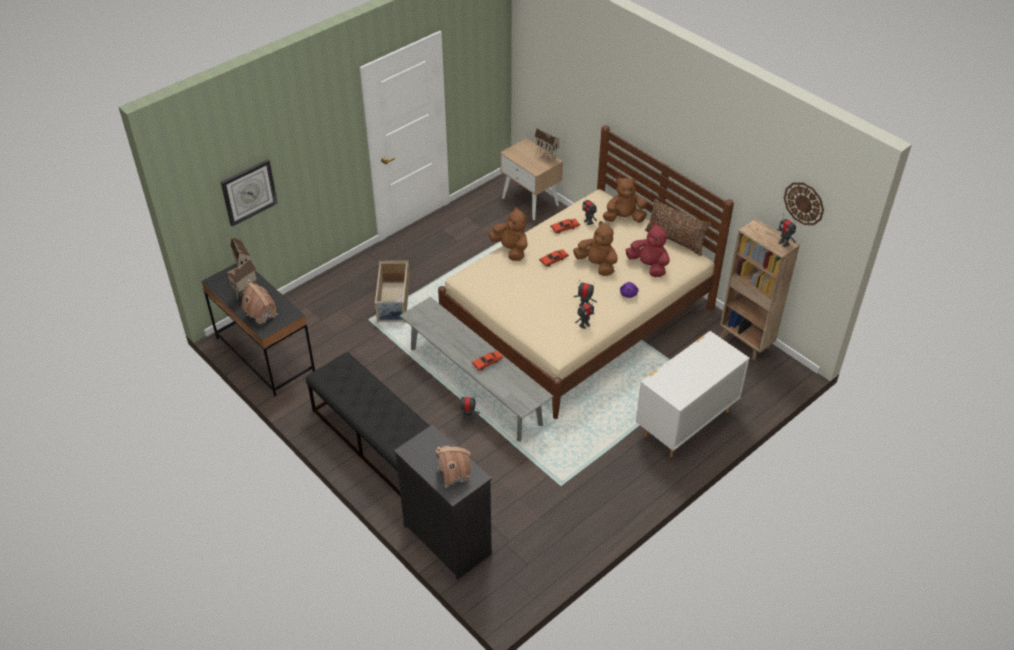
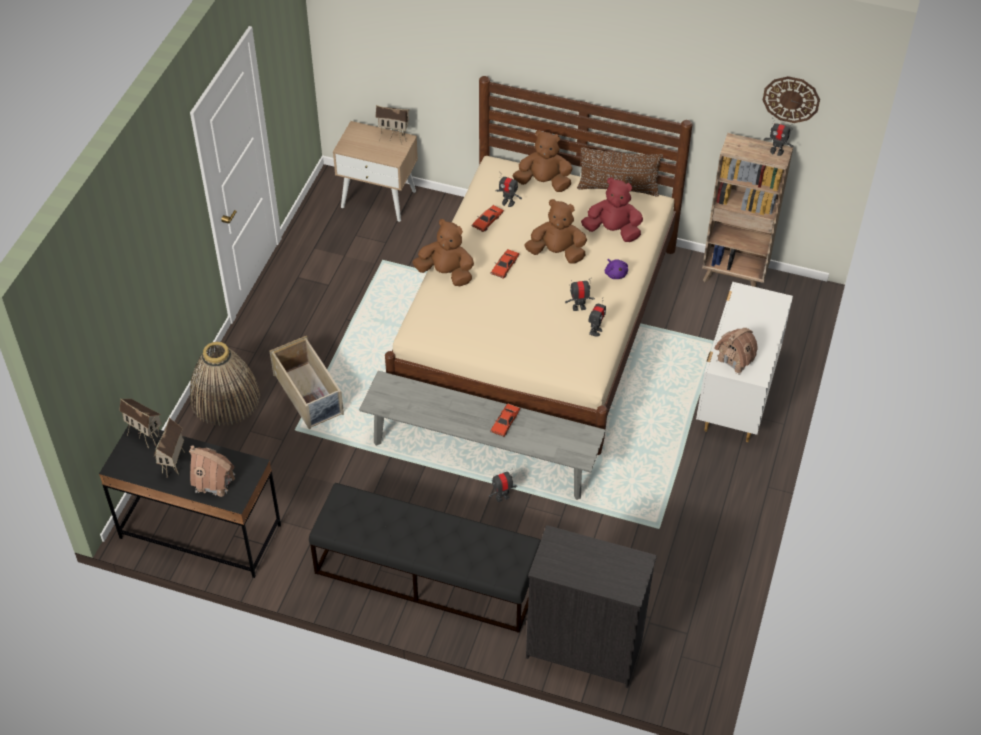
camera: 30 degrees left, 5 degrees up
(249, 192) = (118, 332): wall clock -> none
(341, 283) = (225, 398): none -> basket
(454, 473) = (614, 570): toy house -> toy house (735, 359)
(624, 218) = (543, 183): brown plush toy -> brown plush toy turned 45 degrees clockwise

